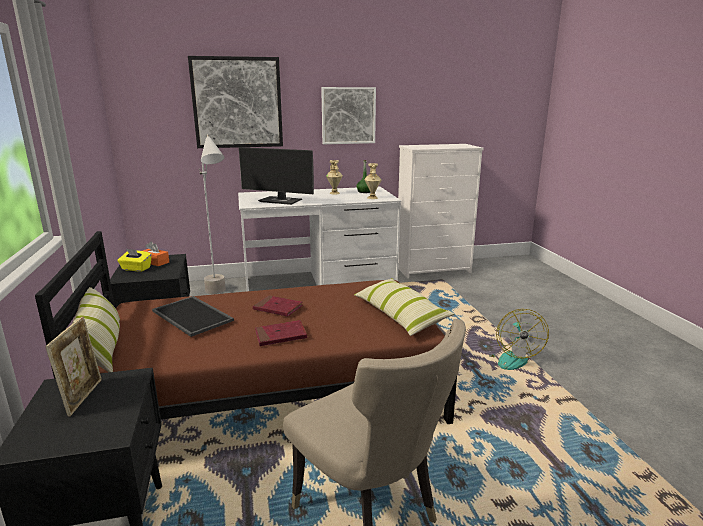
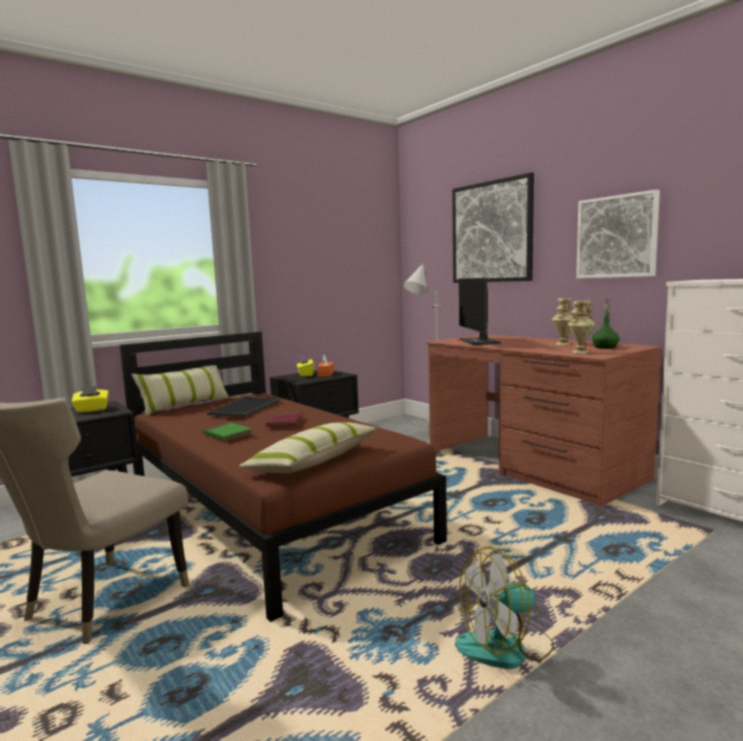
camera: 65 degrees right, 10 degrees down
(83, 397) = (92, 410): picture frame -> yellow tissue box
(281, 335) = (227, 434): red book -> green book
(319, 283) = (531, 465): white desk -> brown desk

